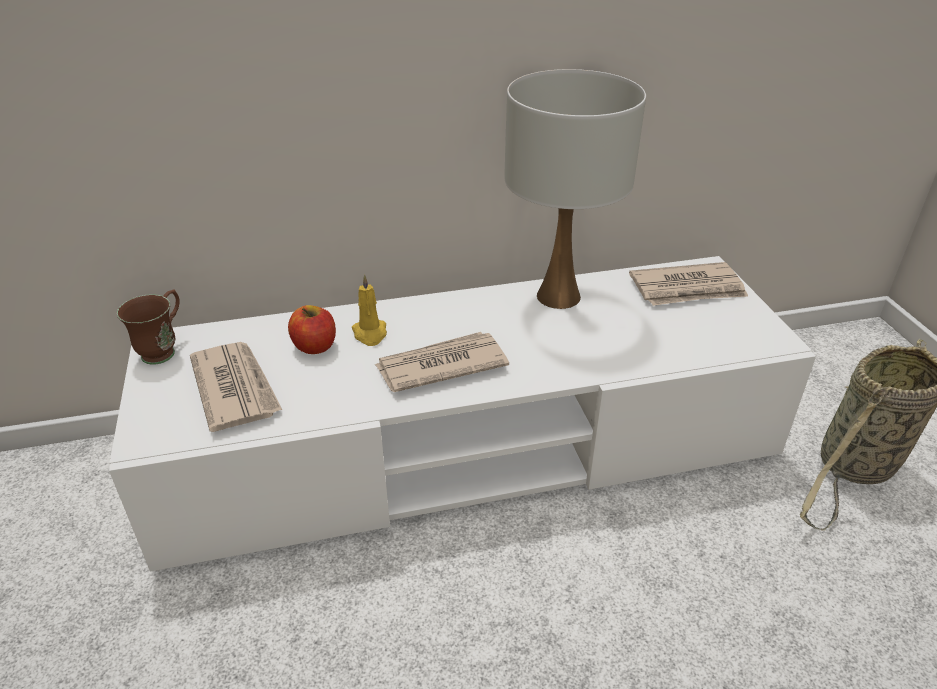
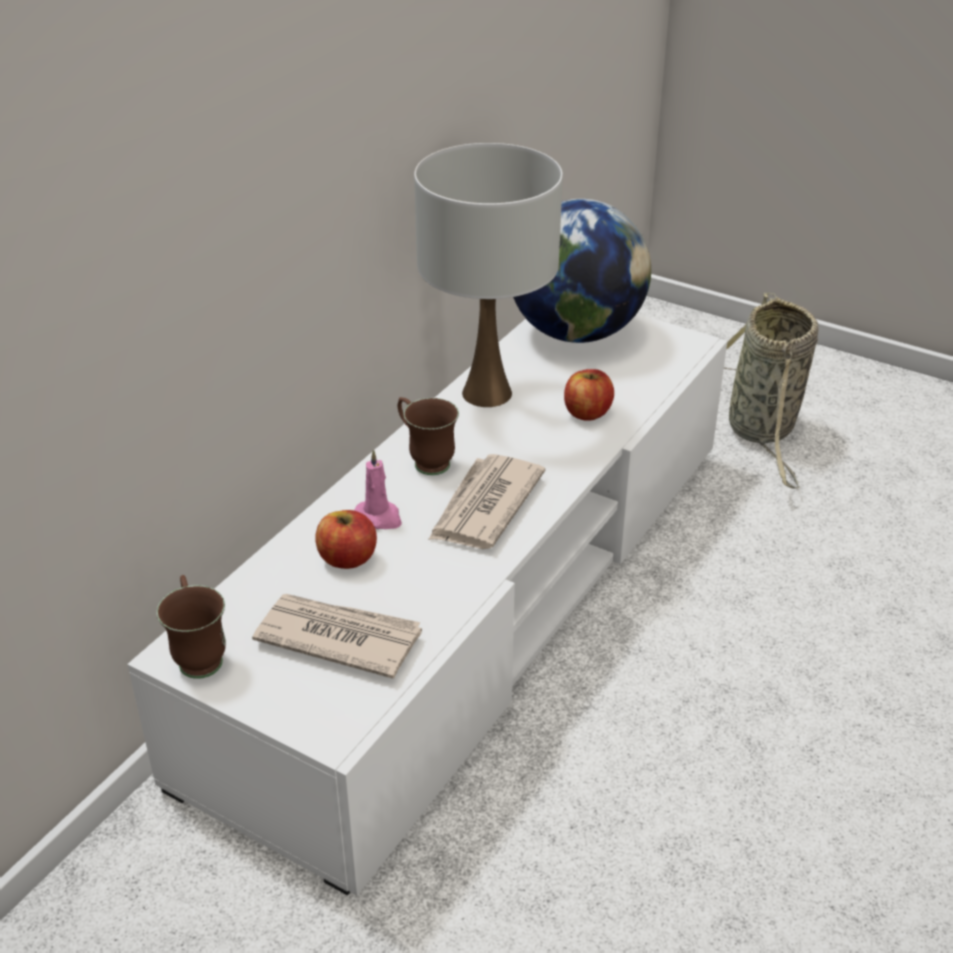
camera: 45 degrees left, 0 degrees up
(370, 334) = (379, 517): yellow candle -> pink candle
(451, 316) = (425, 460): none -> brown mug
(609, 346) = (587, 413): none -> apple
(688, 289) = (576, 332): newspaper -> globe

